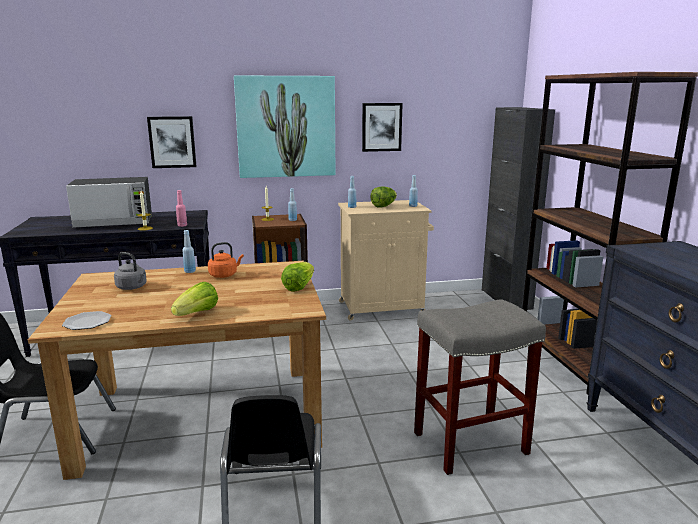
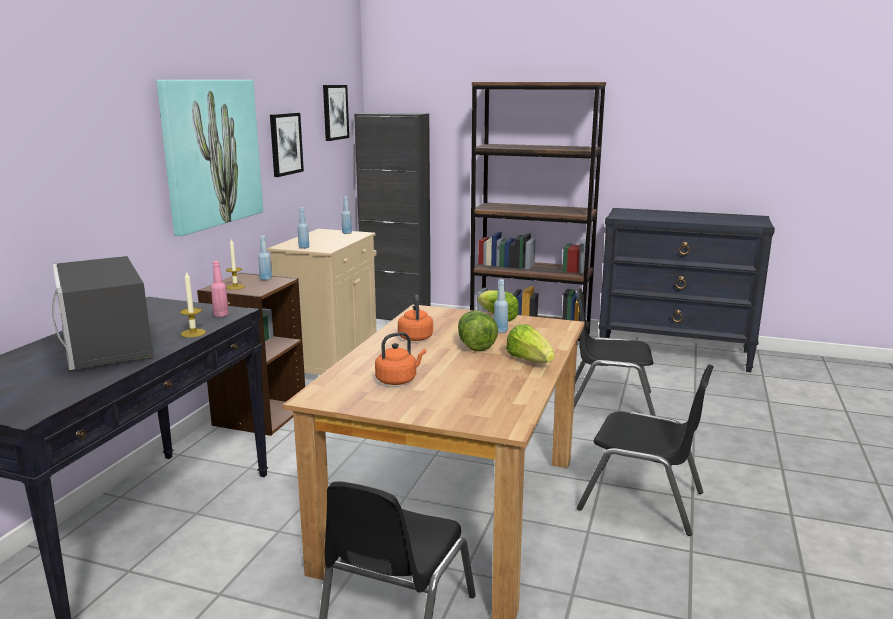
camera: 60 degrees left, 0 degrees up
(87, 322) = (501, 409): plate -> none
(115, 222) = (106, 346): microwave -> microwave turned 135 degrees clockwise
(132, 287) = (398, 380): grey kettle -> orange kettle
(172, 142) = (92, 194): picture -> picture (334, 112)
(190, 271) = (376, 349): blue bottle -> blue bottle (500, 331)
(384, 206) = (325, 239): lettuce -> lettuce (474, 346)
(471, 442) = (609, 402): grey stool -> black chair

